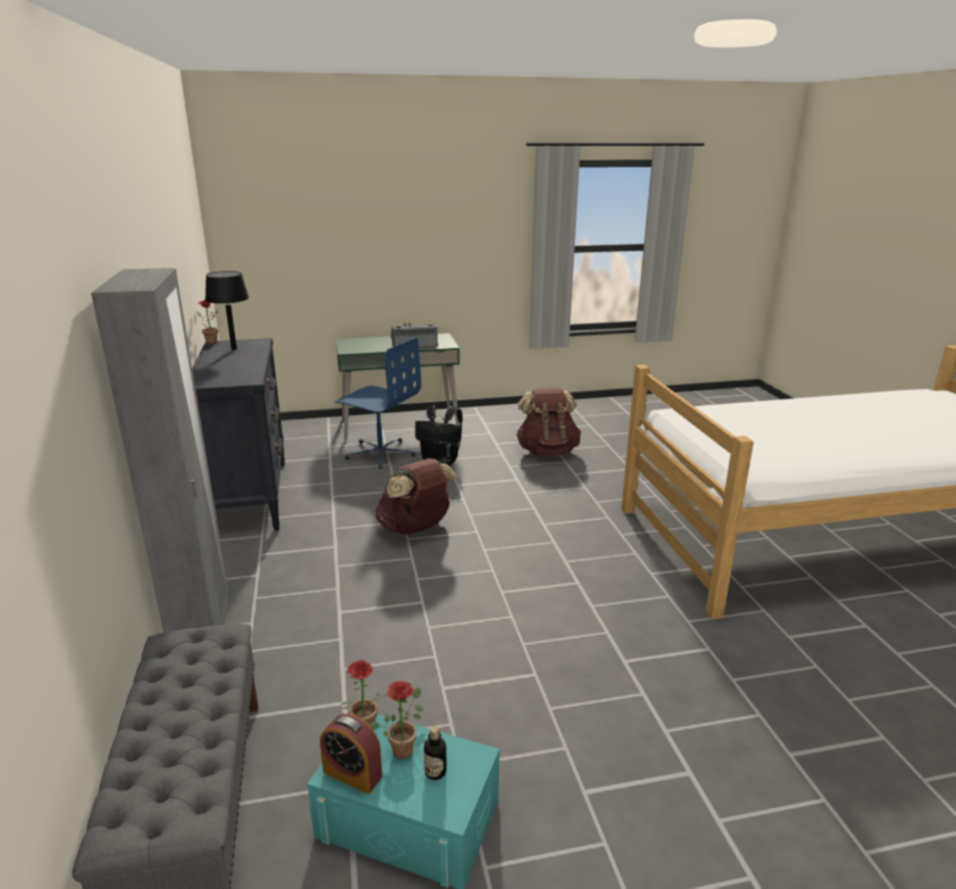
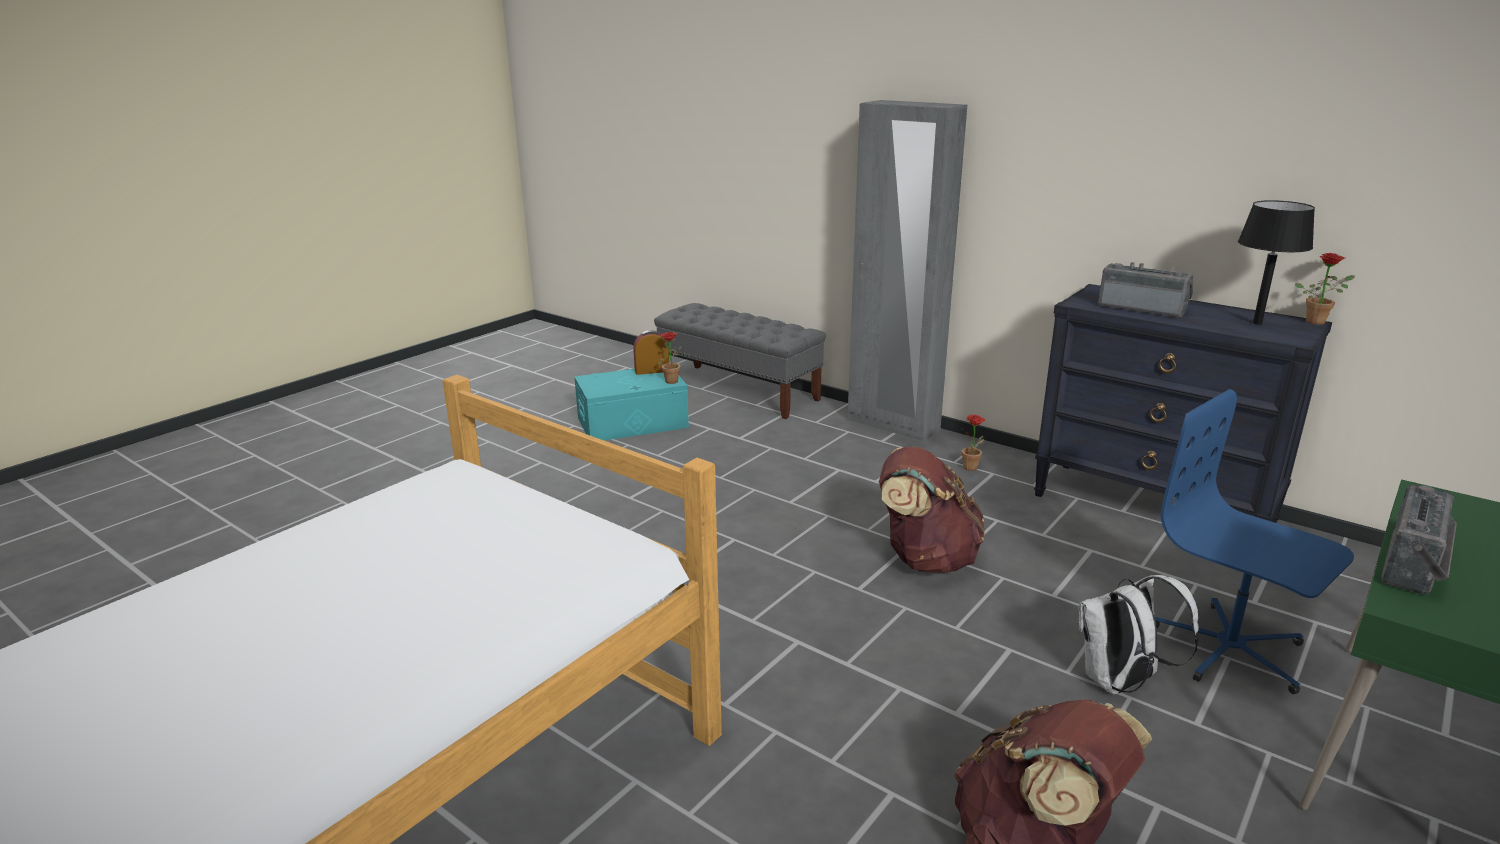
camera: 140 degrees right, 0 degrees up
(237, 368) = (1142, 308): none -> radio
(380, 453) = (1229, 650): blue office chair -> blue office chair turned 60 degrees clockwise
(404, 747) = (640, 383): potted plant -> potted plant (972, 468)
(435, 772) = (611, 383): bottle -> none
(441, 462) = (1120, 683): black backpack -> white backpack

